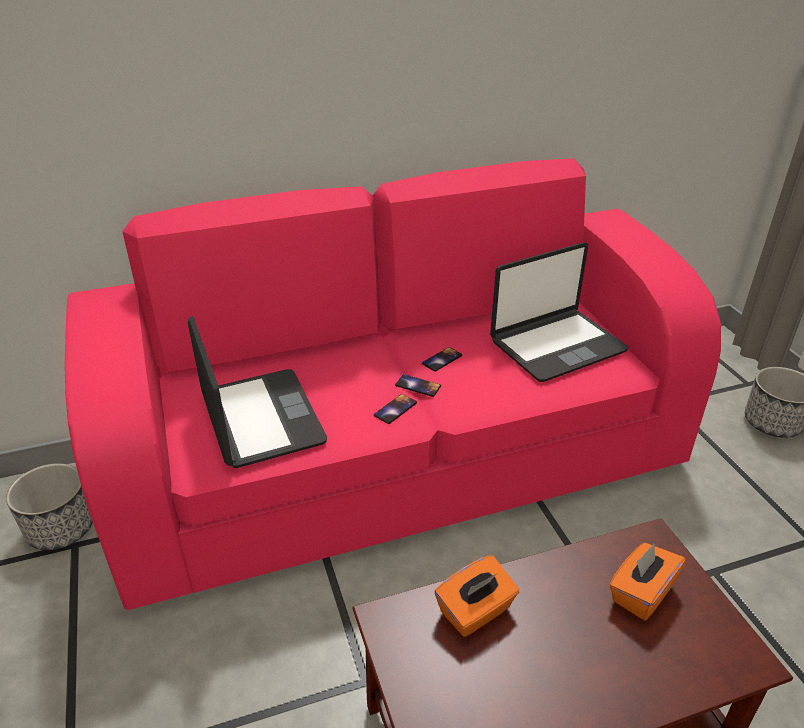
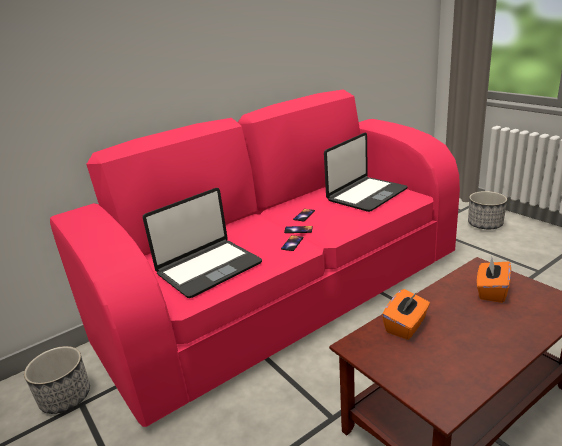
camera: 15 degrees left, 10 degrees down
(260, 419) = (208, 268): laptop -> laptop turned 90 degrees clockwise

